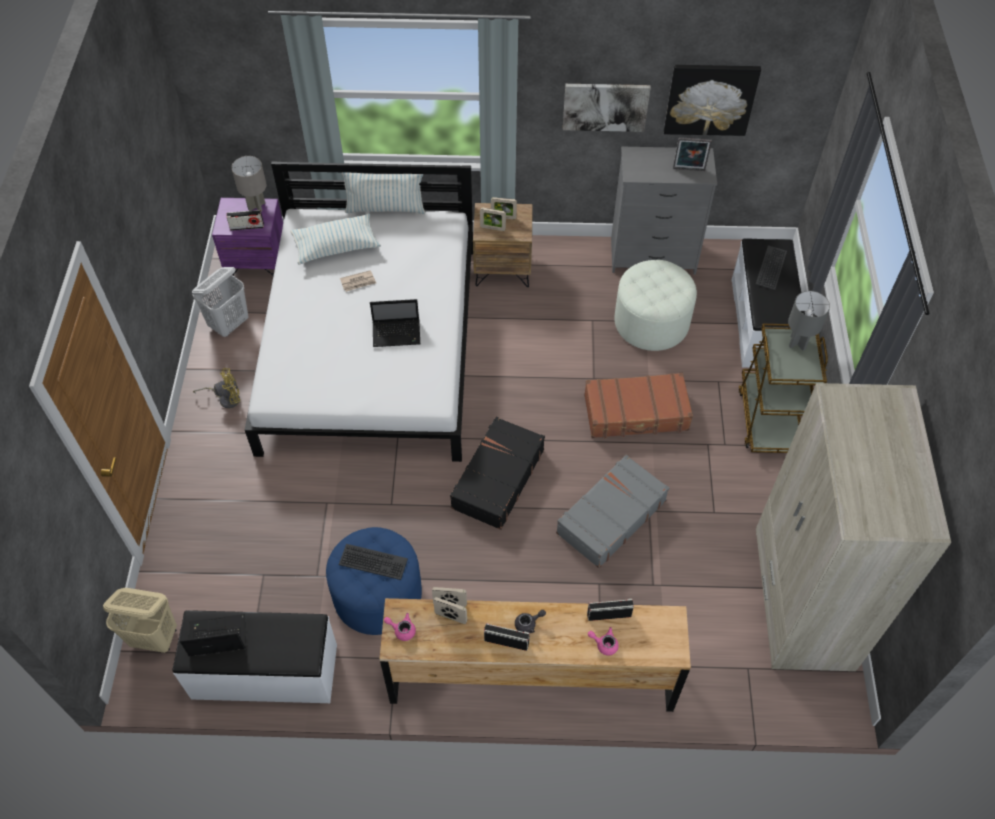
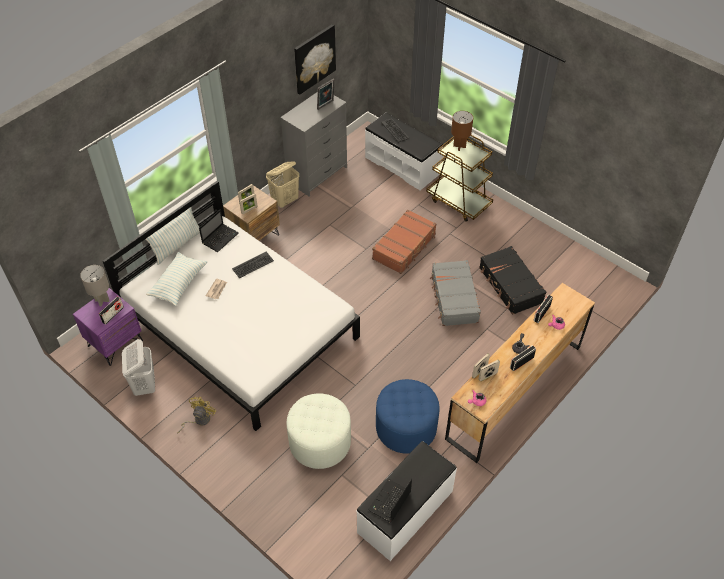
camera: 50 degrees left, 5 degrees down
(155, 638) = (332, 557): beige laundry basket -> beige laundry basket (285, 201)
(373, 562) = (407, 401): keyboard -> keyboard (253, 265)
(397, 333) = (273, 295): laptop -> laptop (220, 238)
(497, 479) = (386, 328): black suitcase -> black suitcase (510, 285)
(605, 106) = (267, 96): picture -> none
(651, 322) = (357, 203): white ottoman -> white ottoman (320, 442)
(797, 343) = (459, 146): grey table lamp -> brown table lamp
(802, 600) = (564, 260): beige wardrobe -> none

